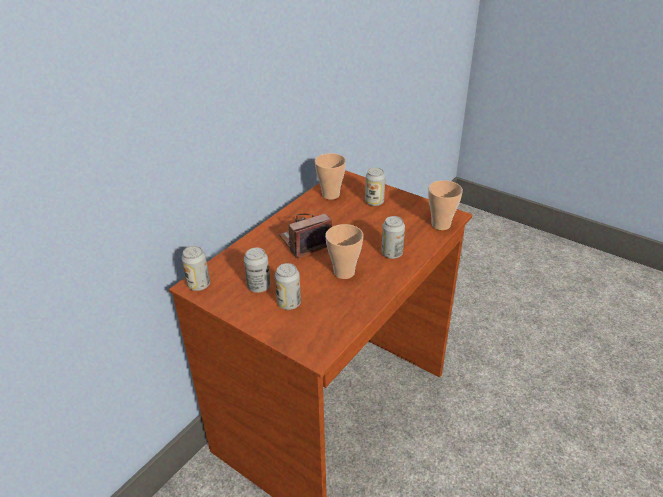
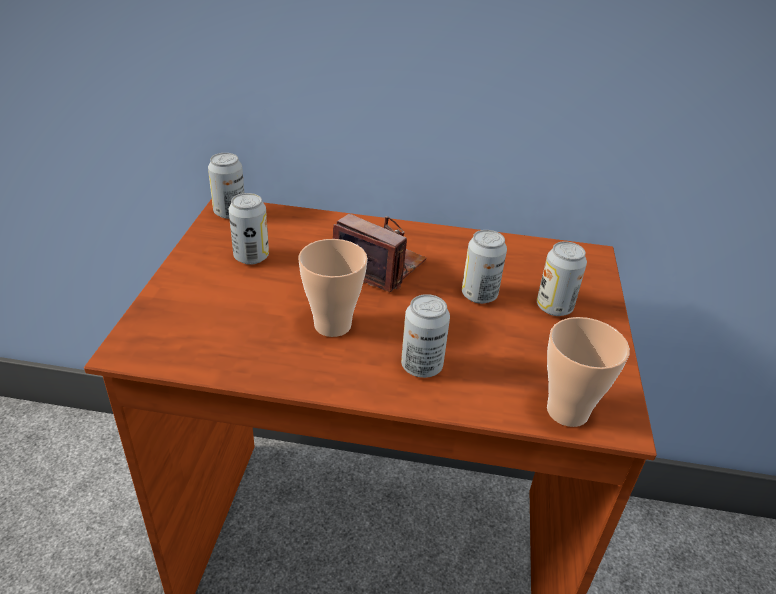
camera: 60 degrees right, 0 degrees up
(289, 303) = (228, 292): can -> can (479, 295)
(330, 195) = (525, 257): cup -> none

